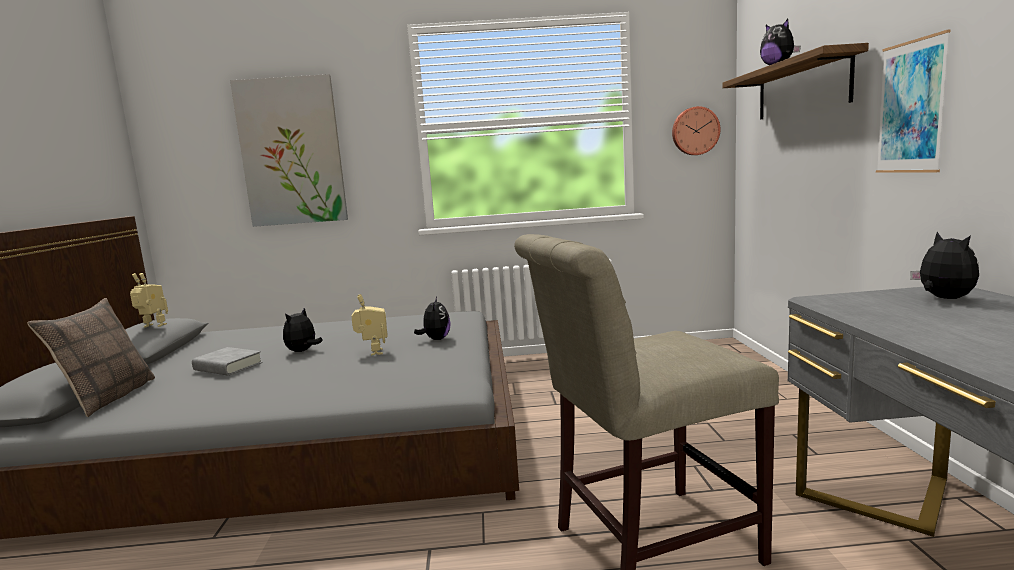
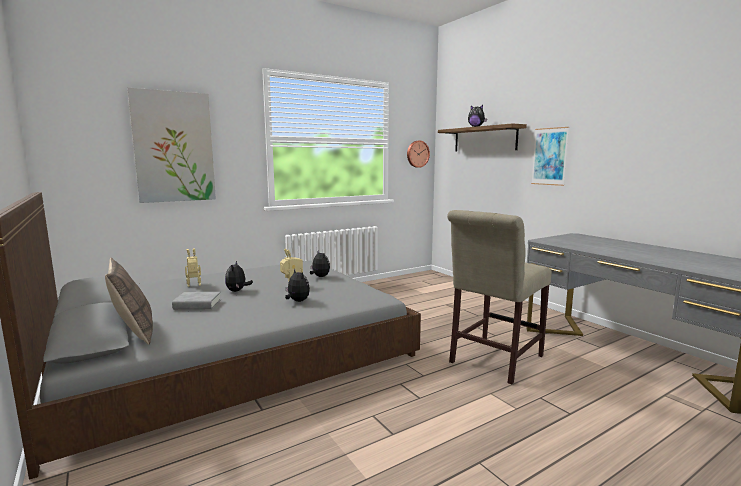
camera: 30 degrees left, 0 degrees up
(153, 326) = (101, 282): toy robot -> toy robot (194, 285)
(943, 298) = (580, 238): plush toy -> plush toy (297, 301)

